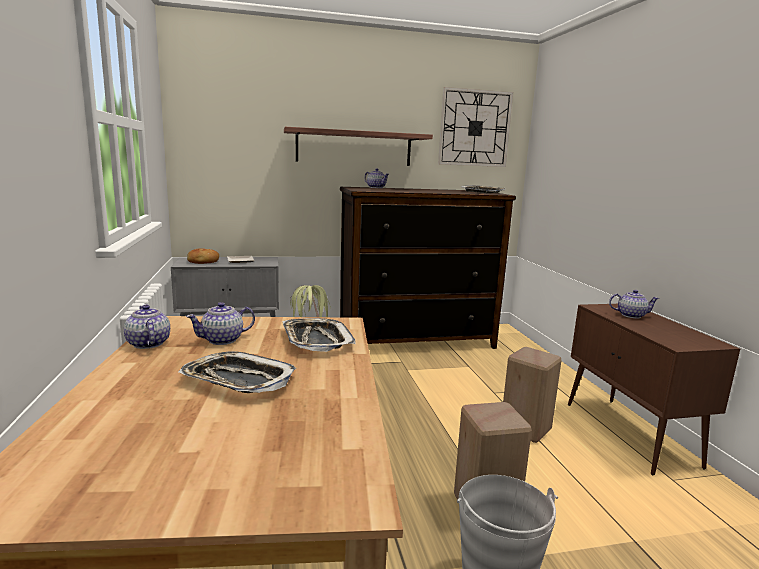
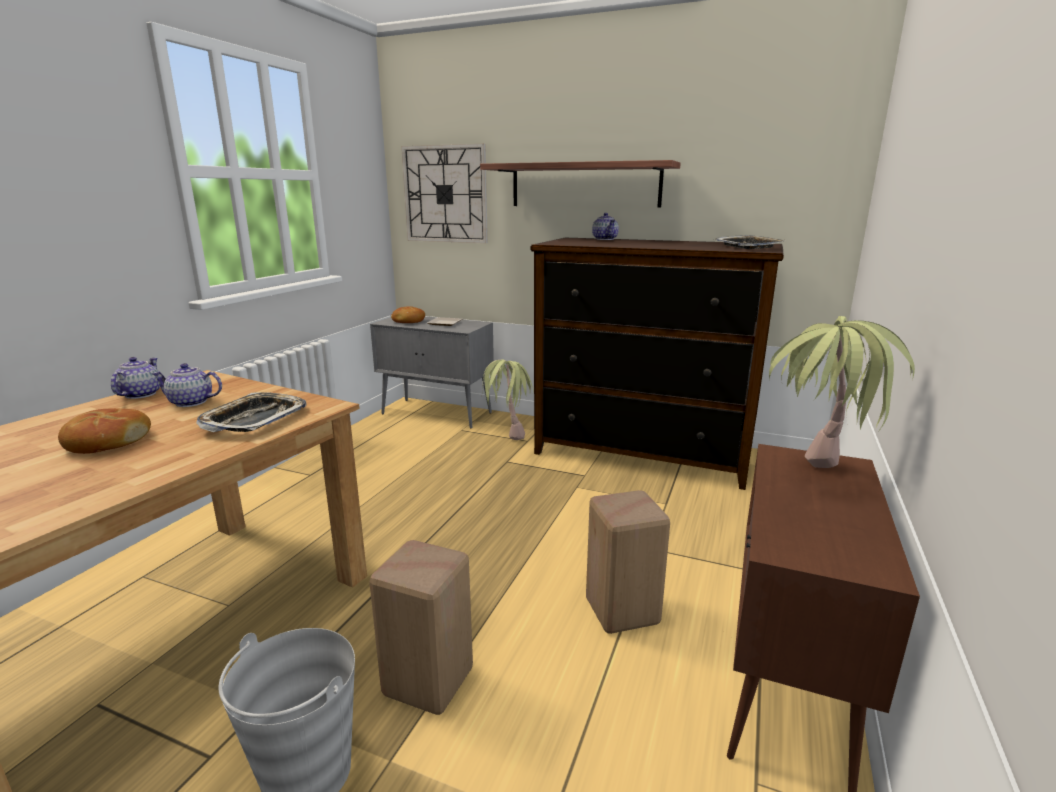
camera: 35 degrees right, 5 degrees up
(238, 380) = (107, 442): tray -> bread
(474, 128) = (770, 144): wall clock -> wall clock (445, 194)
(630, 315) = (816, 480): teapot -> potted plant

